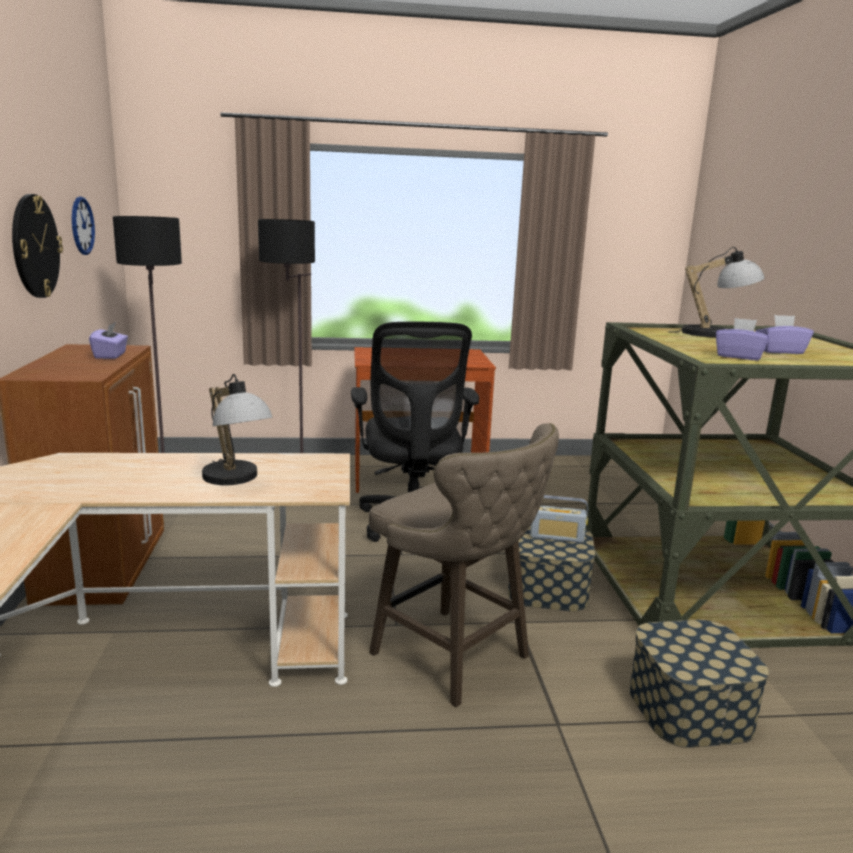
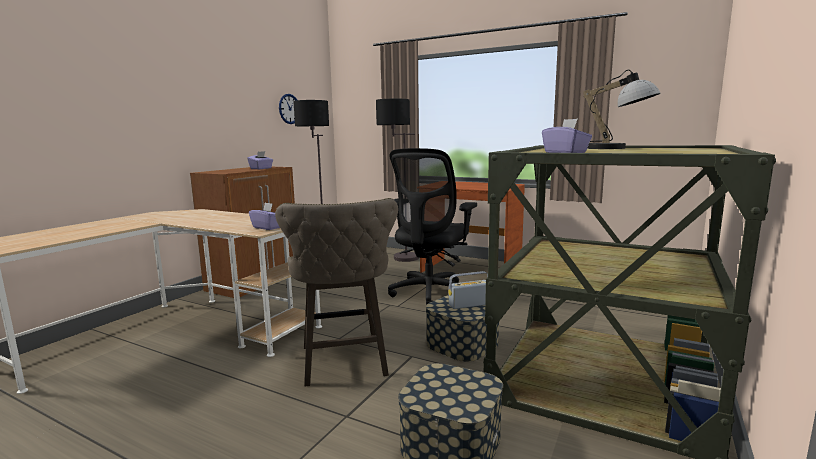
camera: 35 degrees right, 5 degrees down
(35, 246) = (241, 114): wall clock -> none
(236, 480) = (236, 223): table lamp -> none
(556, 537) = (469, 304): radio -> radio turned 120 degrees clockwise
(780, 351) = (628, 152): purple tissue box -> purple tissue box (267, 227)

